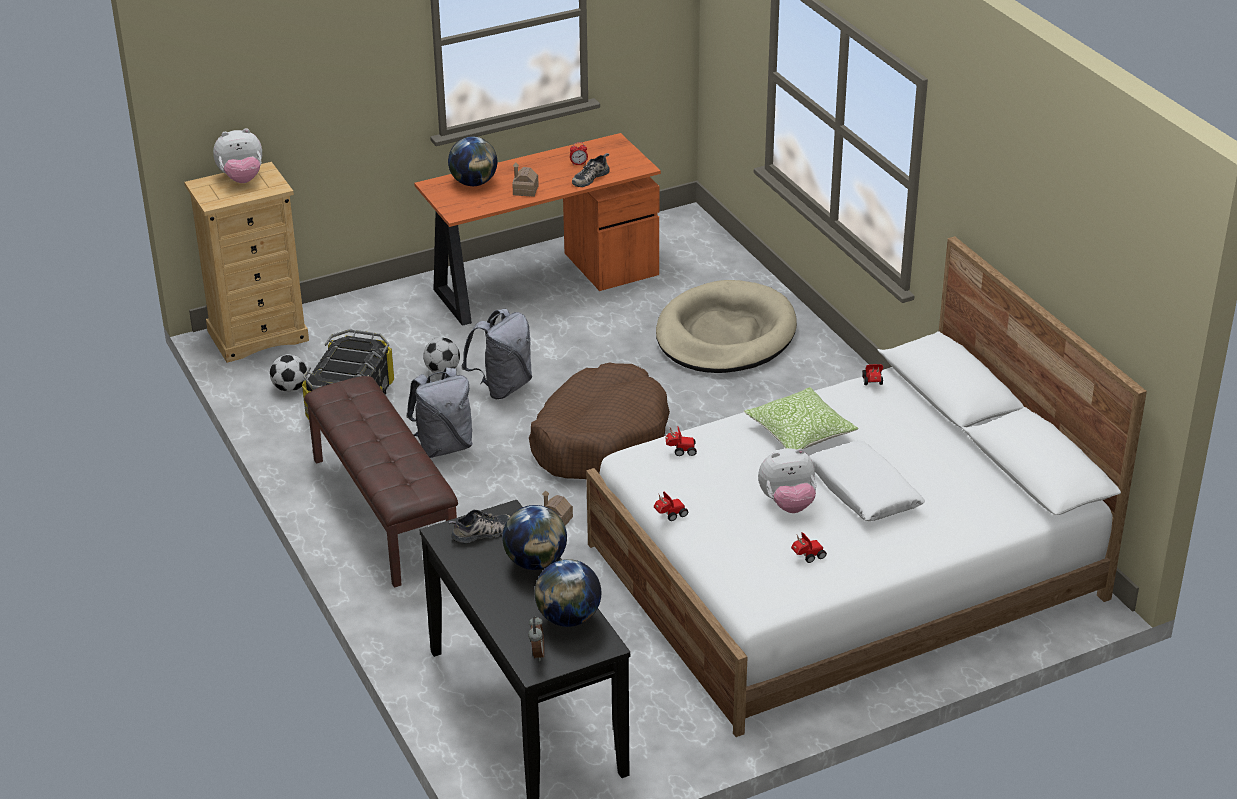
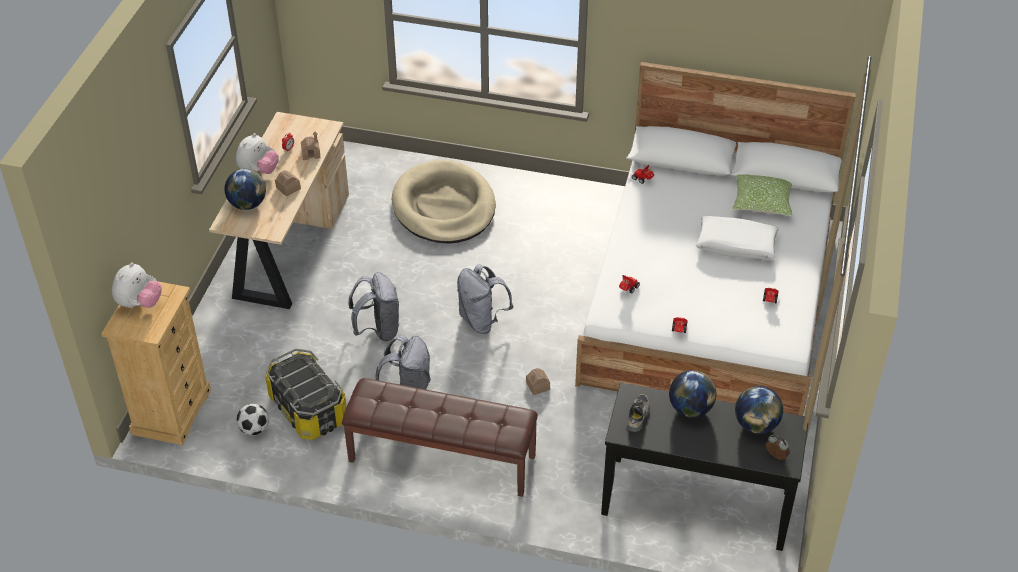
camera: 50 degrees left, 10 degrees up
(442, 371) = (327, 347): football -> none
(541, 282) = (288, 247): orange desk -> beige desk
(590, 177) = (311, 153): shoe -> toy house
(599, 439) = (482, 320): brown dog bed -> grey backpack
(787, 504) = (716, 279): plush toy -> plush toy (258, 171)
(800, 433) = (658, 234): pillow -> pillow (762, 201)

